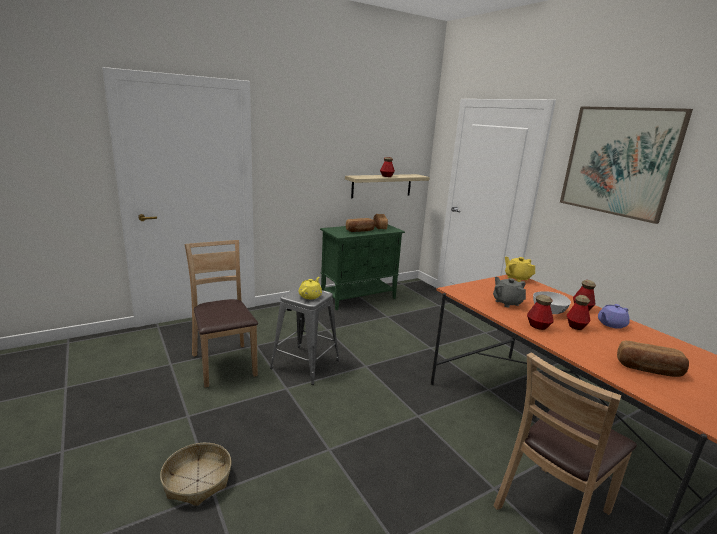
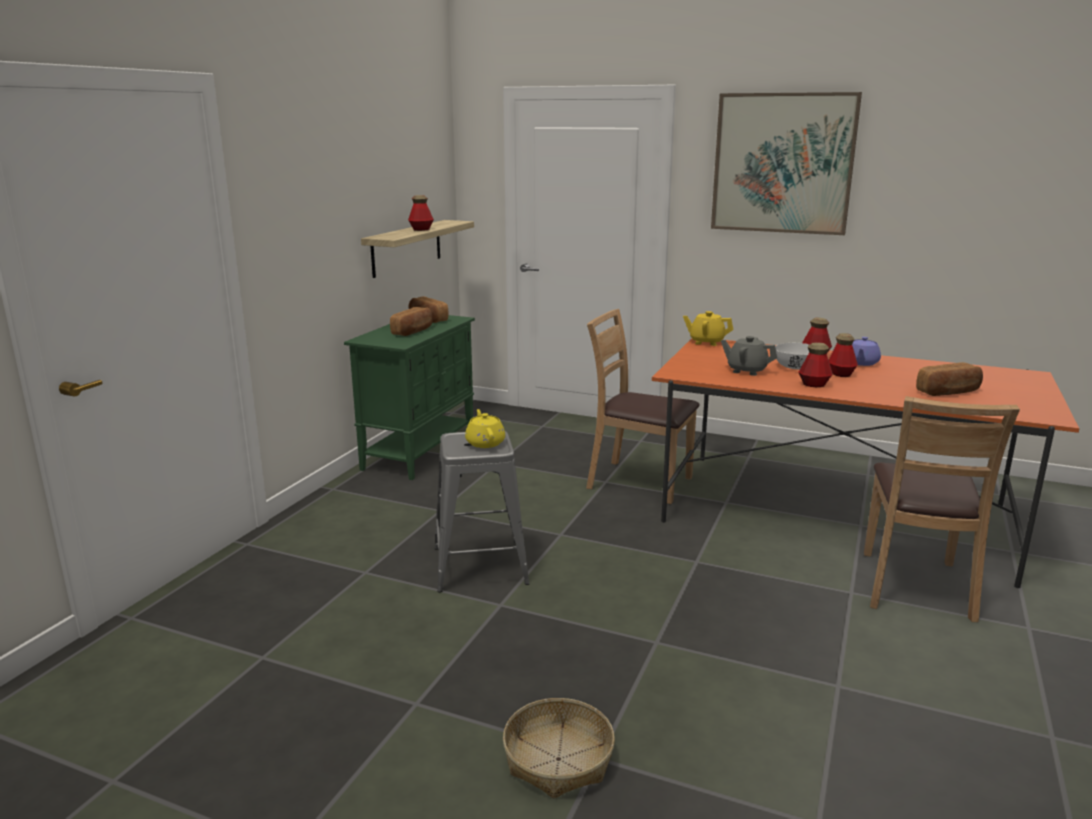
camera: 35 degrees left, 0 degrees up
(224, 364) = (357, 617): brown chair -> brown chair (638, 482)

